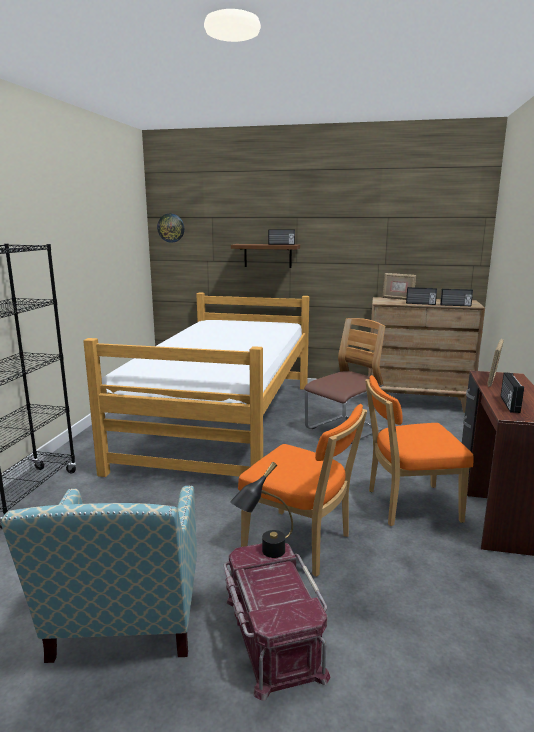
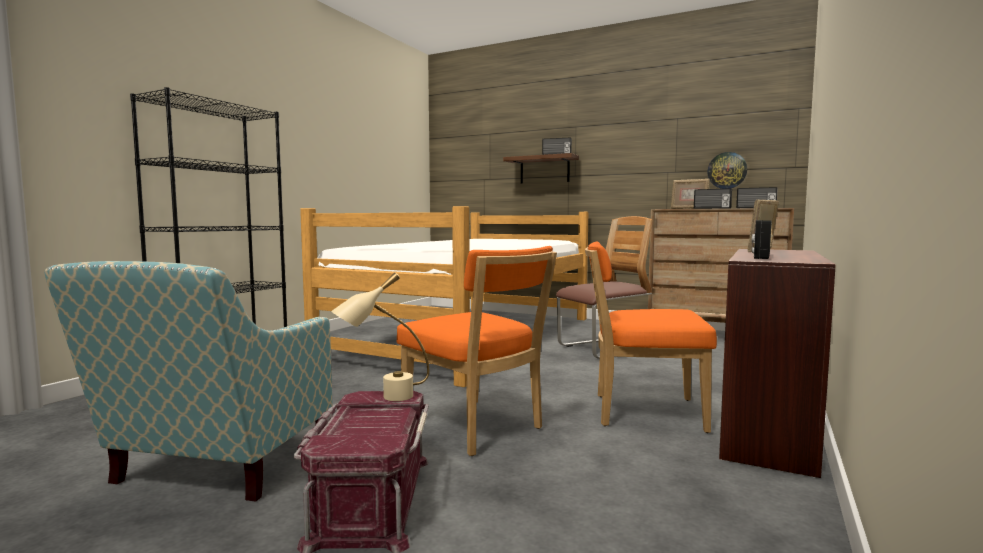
camera: 15 degrees right, 10 degrees down
(171, 228) = (450, 147): wall clock -> wall clock (727, 170)
(264, 555) = (383, 398): black table lamp -> beige table lamp

